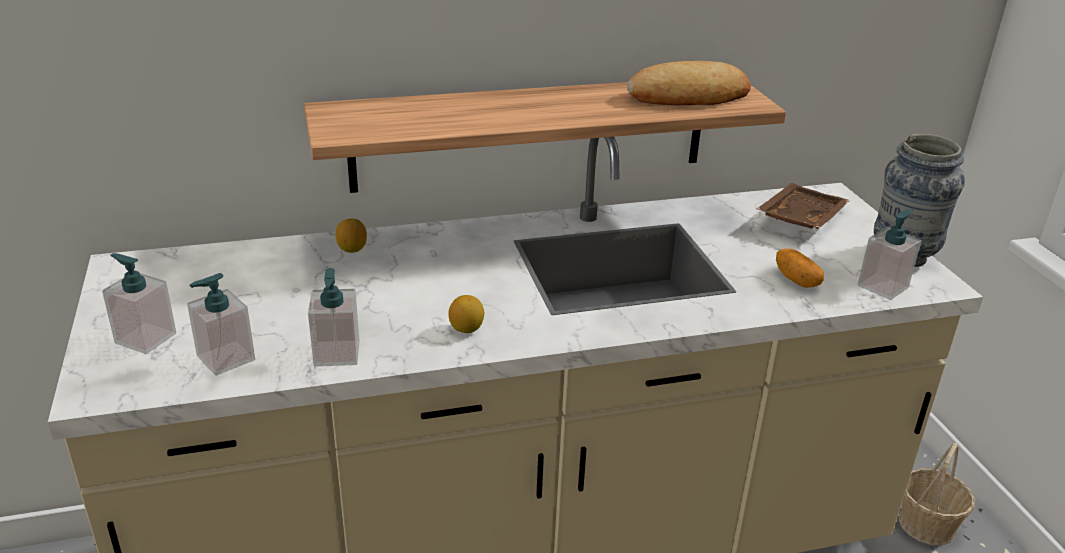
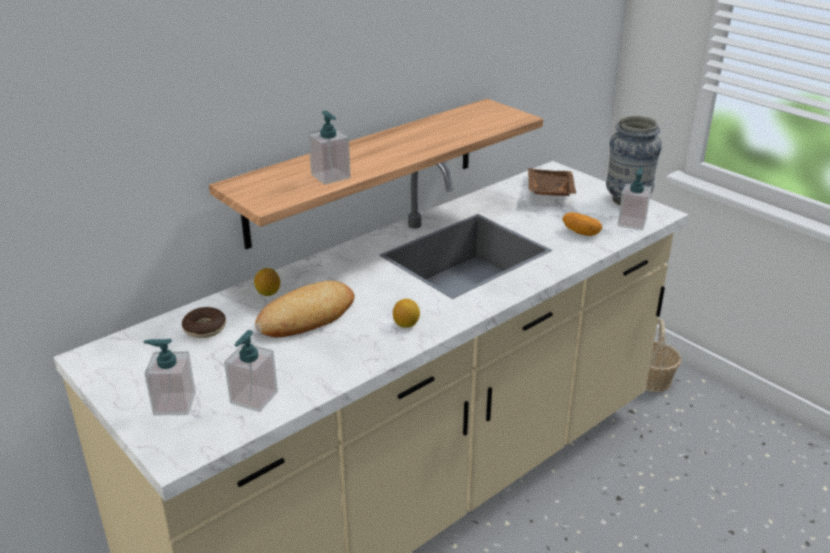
camera: 25 degrees left, 0 degrees up
(252, 268) = (205, 328): none -> donut
(337, 353) = (333, 368): soap dispenser -> soap dispenser (330, 176)
(689, 96) = (474, 120): bread -> bread (307, 316)

